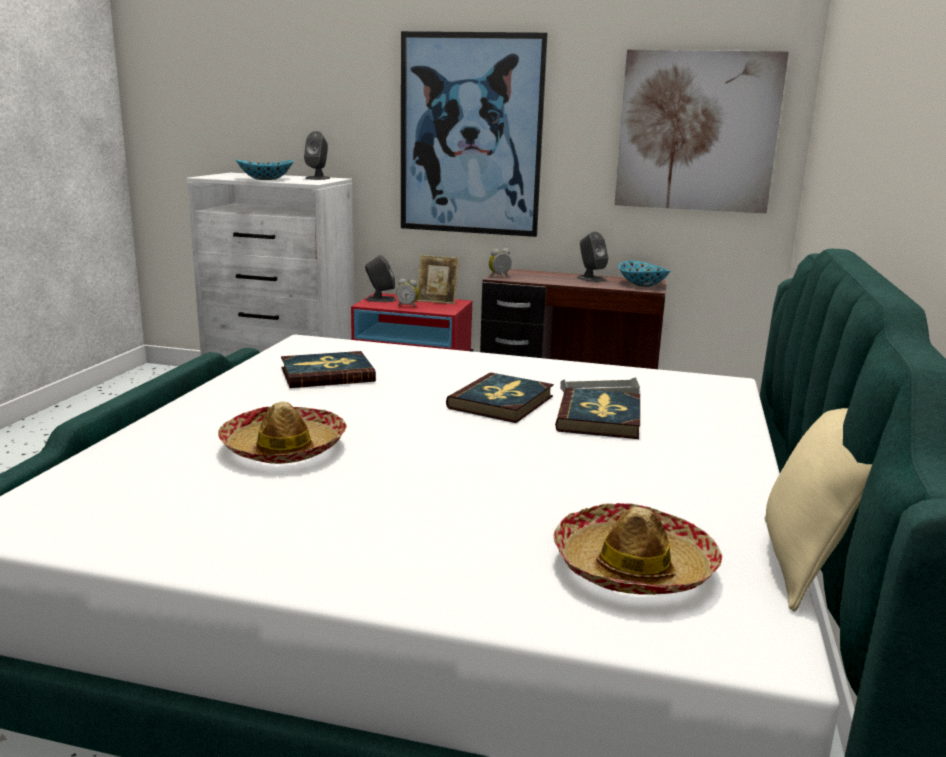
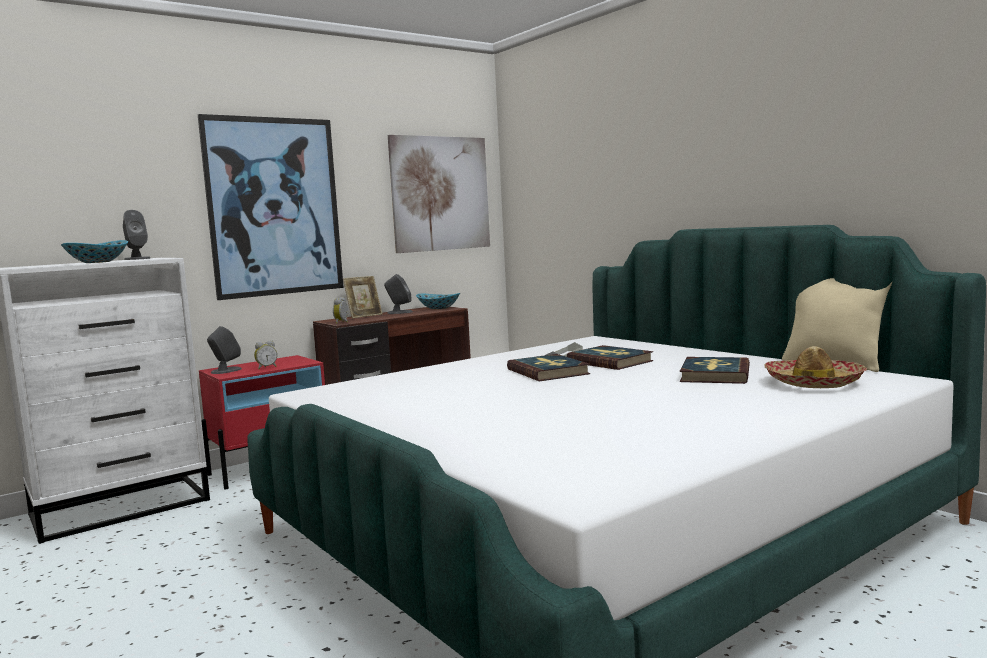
camera: 50 degrees left, 10 degrees down
(284, 448) = (547, 418): hat -> none
(327, 374) = (405, 396): book -> book (714, 374)
(437, 301) = (275, 361): picture frame -> picture frame (364, 316)

